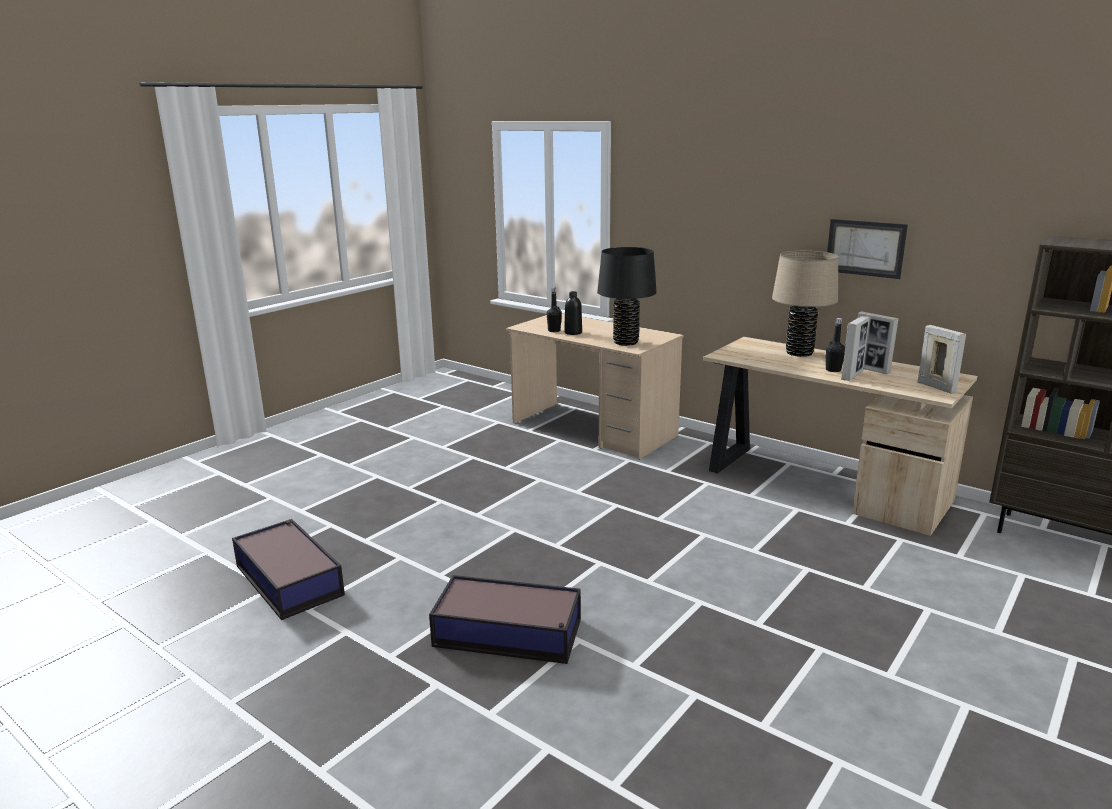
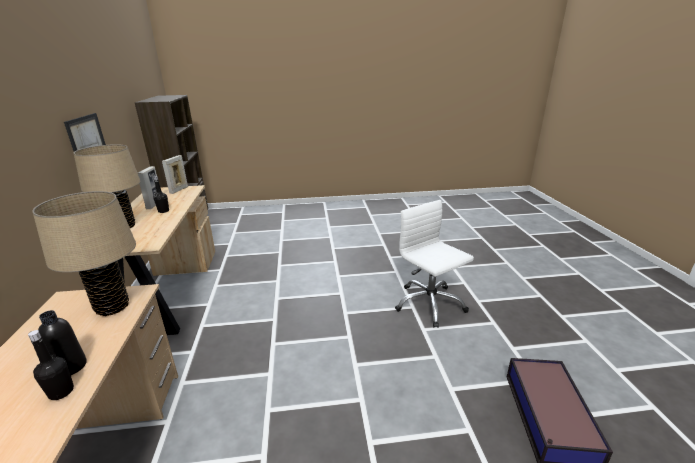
camera: 135 degrees left, 5 degrees up
(509, 633) = (429, 304): storage box -> white office chair
(625, 342) = (112, 307): black table lamp -> beige table lamp
(852, 375) = (172, 205): picture frame -> none

